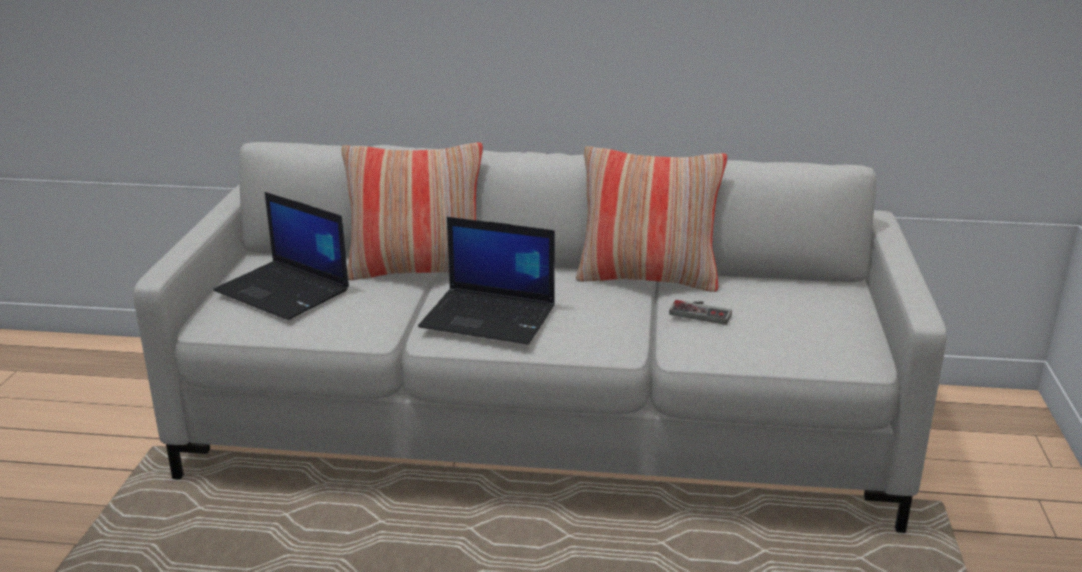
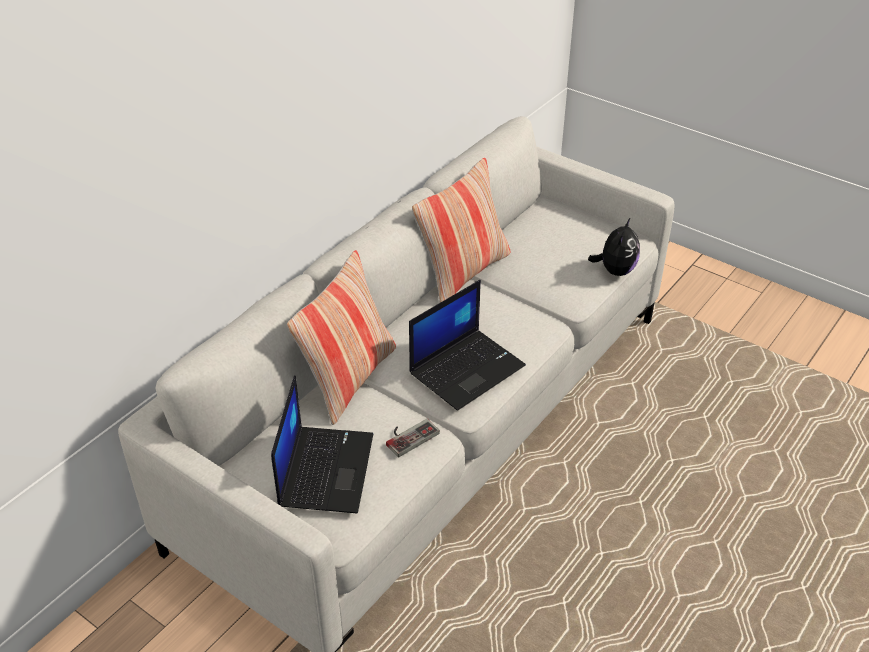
camera: 60 degrees left, 15 degrees up
(284, 291) = (325, 469): laptop -> laptop turned 60 degrees counterclockwise
(702, 311) = (534, 271): game controller -> game controller (409, 435)
(785, 363) = (615, 270): none -> plush toy

